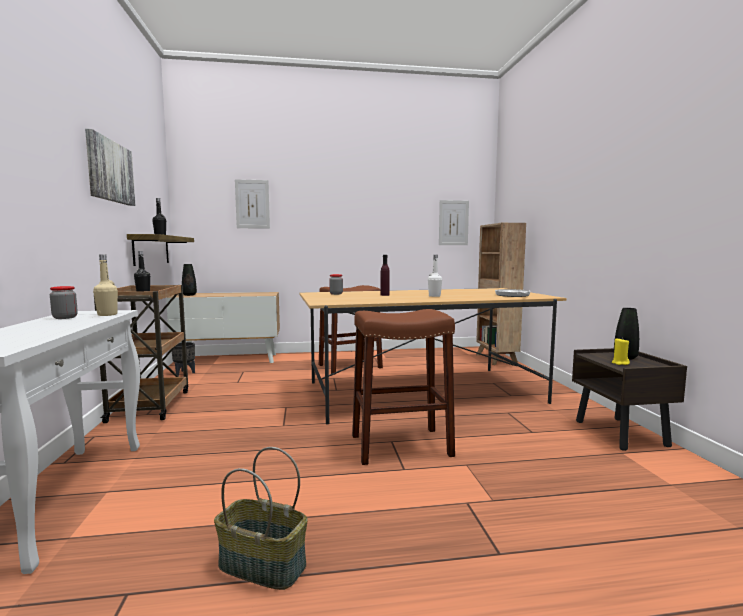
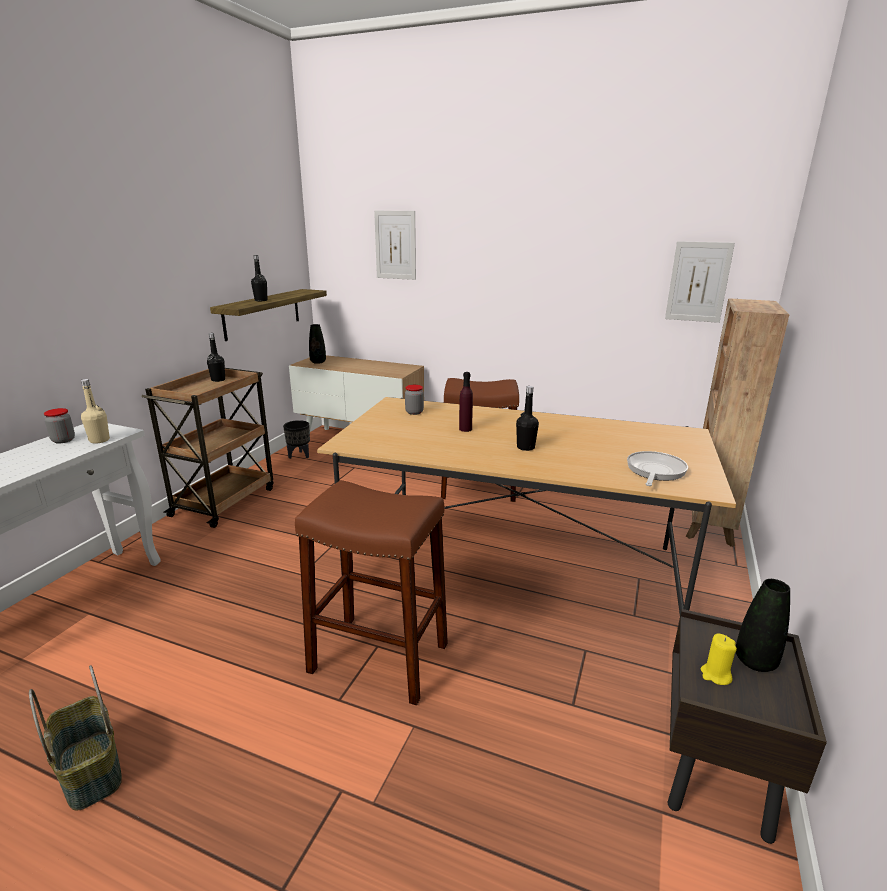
camera: 30 degrees right, 15 degrees up
(109, 171) = (174, 240): picture -> none
(434, 296) = (525, 447): white bottle -> black bottle

